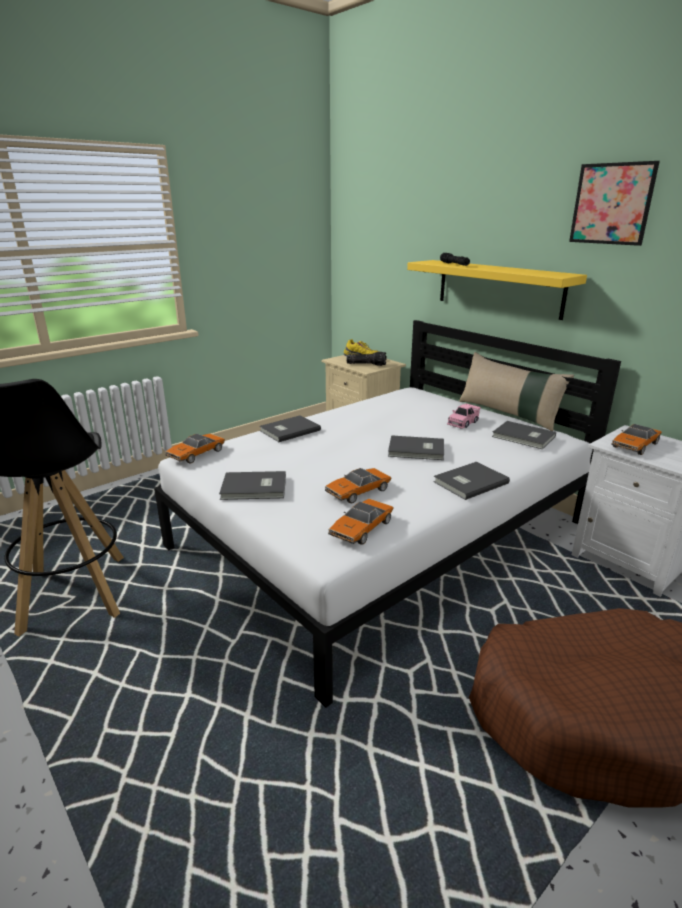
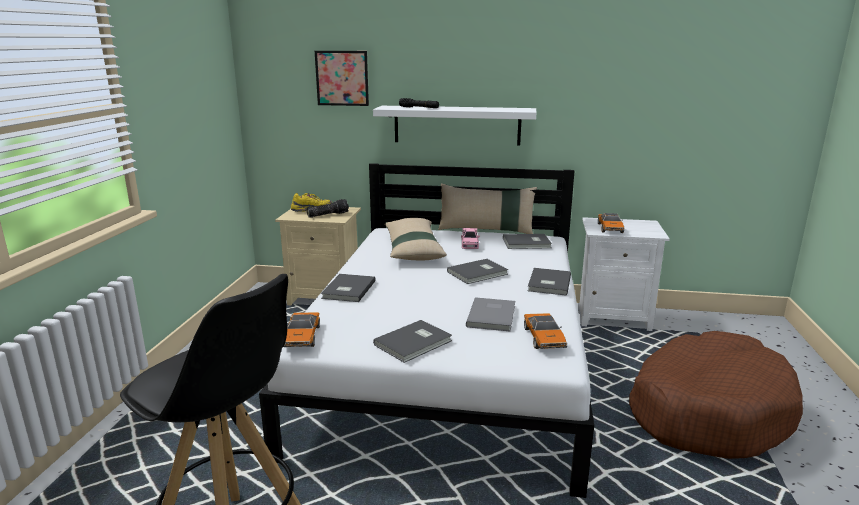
camera: 40 degrees left, 5 degrees down
(358, 492) = (493, 316): toy car -> grey book
(403, 412) = (413, 249): none -> beige pillow
(498, 288) = (457, 125): yellow shelf -> white shelf
(612, 204) = (548, 54): picture -> picture (342, 78)

